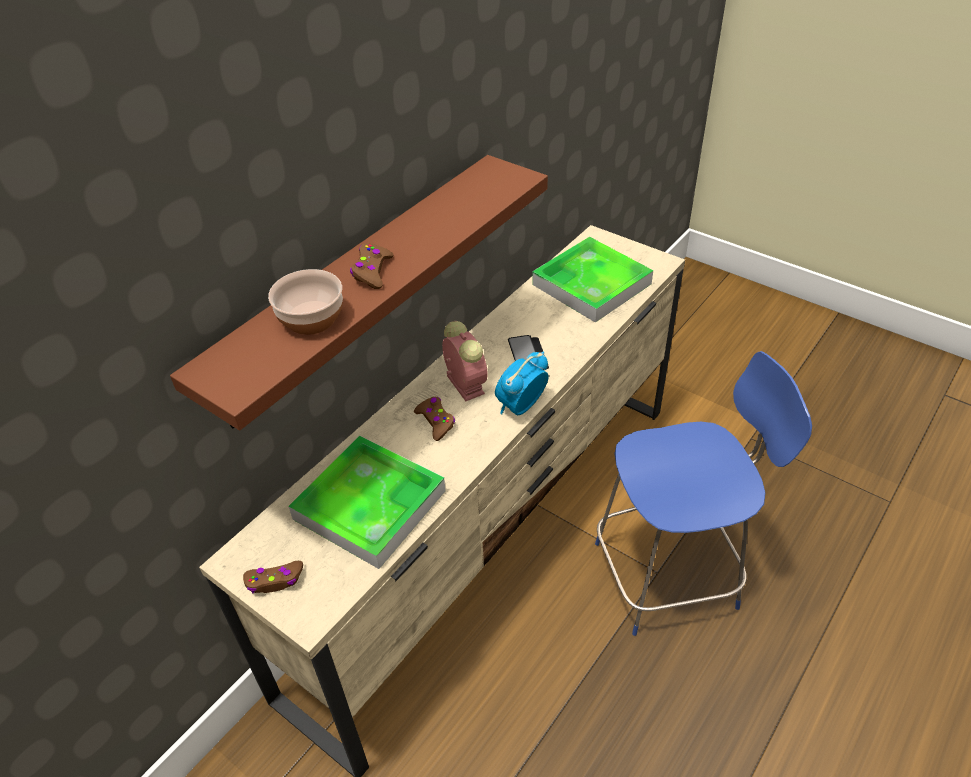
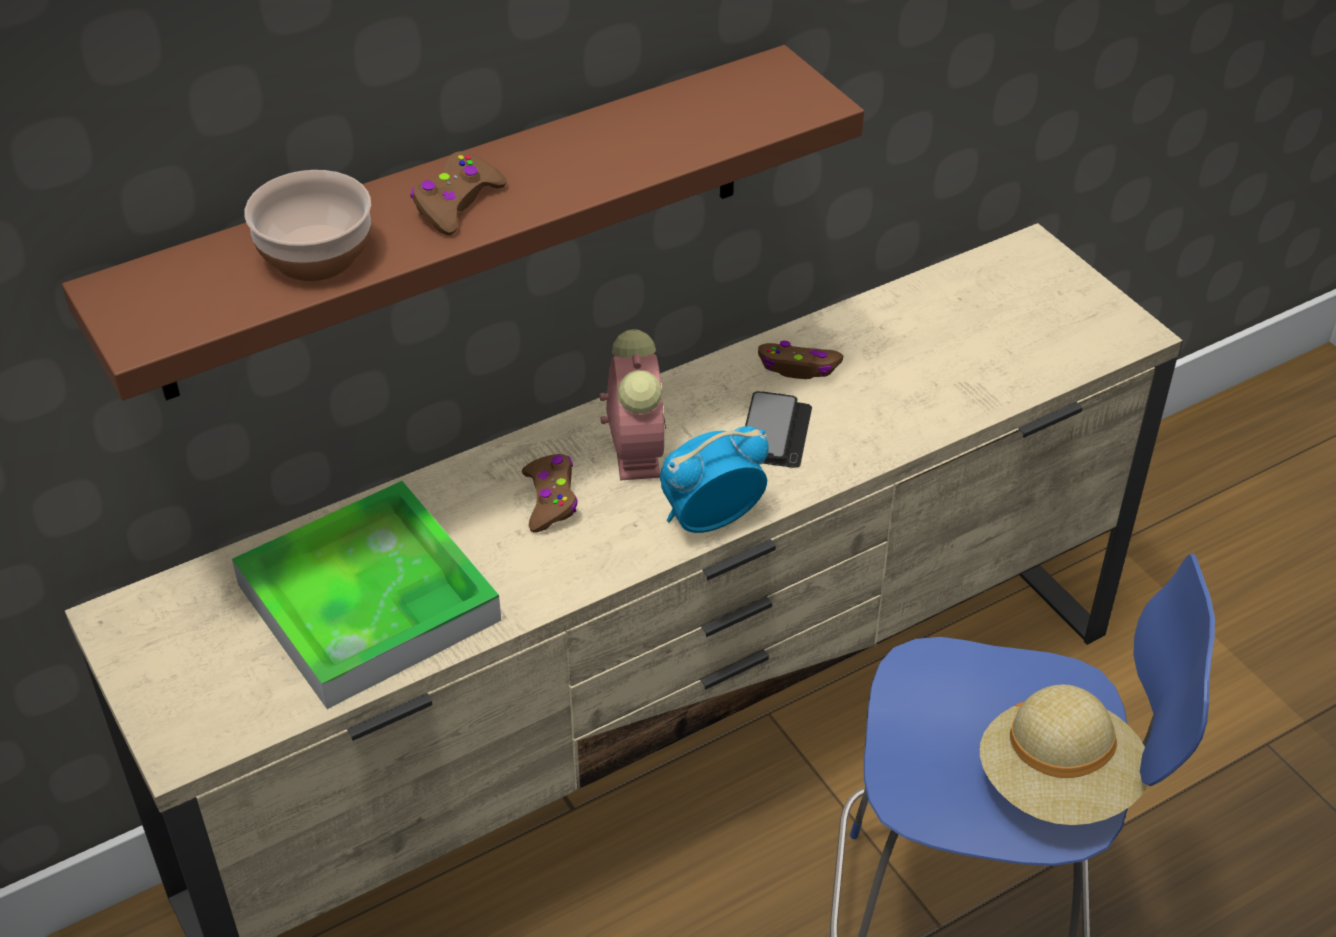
camera: 20 degrees right, 0 degrees up
(275, 581) = (162, 671): brown game controller -> brown game controller (798, 367)
(591, 284) = (970, 337): tray -> none
(726, 481) = (1058, 783): none -> beige hat

